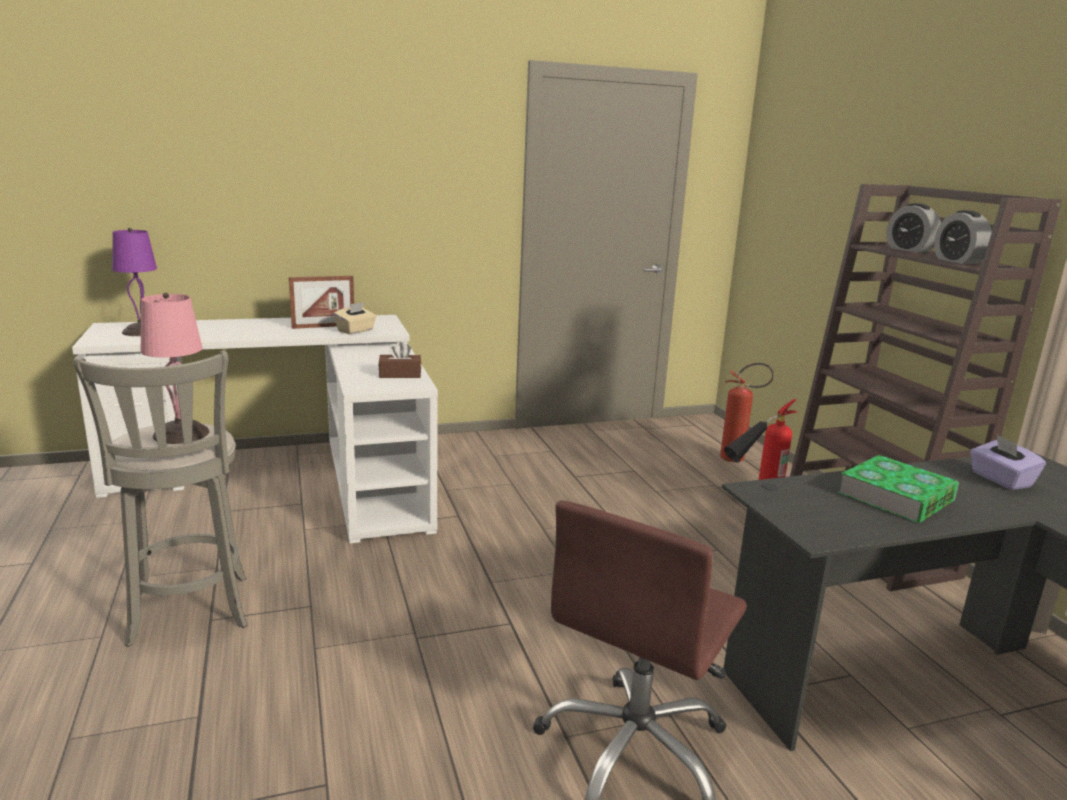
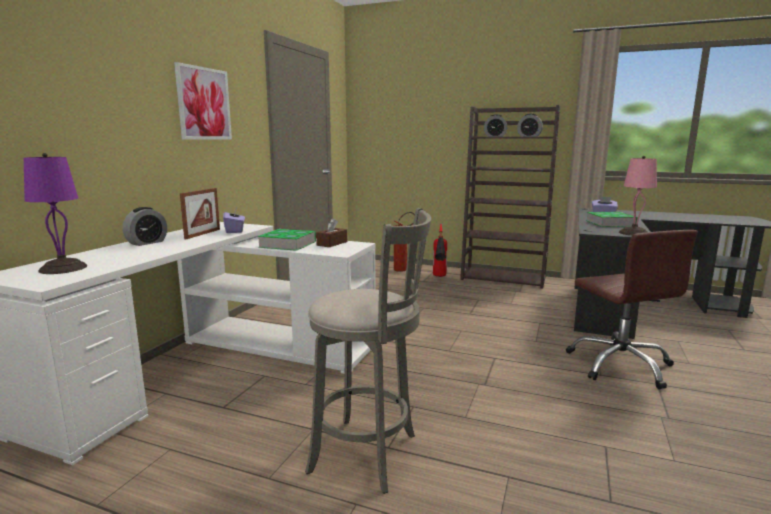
camera: 50 degrees left, 5 degrees down
(181, 434) = (362, 295): pink table lamp -> pink table lamp (634, 233)
(260, 323) = (147, 243): none -> alarm clock
(356, 331) = (235, 231): beige tissue box -> purple tissue box
(367, 361) = (288, 244): none -> book
(391, 170) = (204, 104): none -> picture

